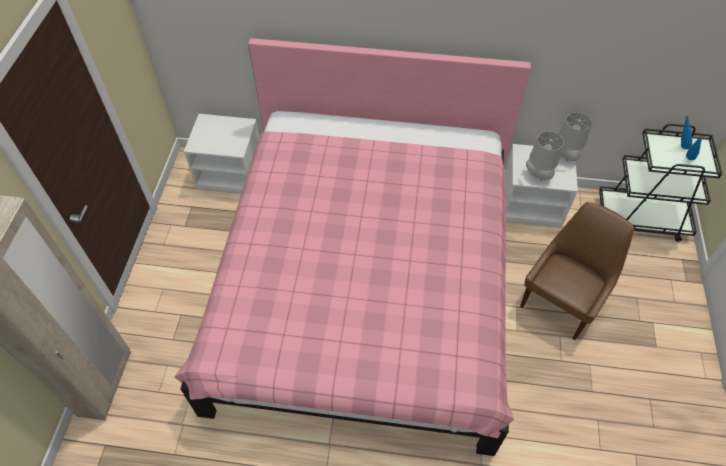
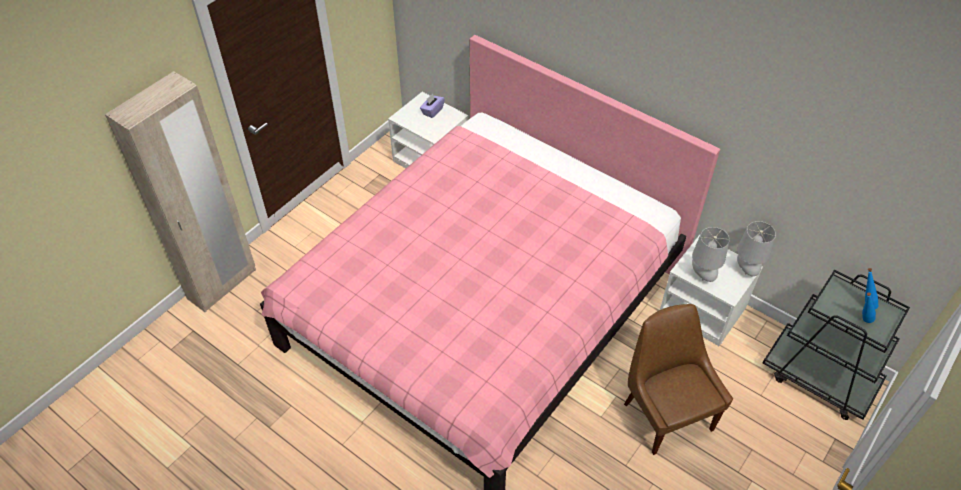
camera: 30 degrees right, 5 degrees down
(221, 128) = (432, 111): none -> purple tissue box
(561, 302) = (666, 414): brown chair -> brown chair turned 90 degrees counterclockwise

